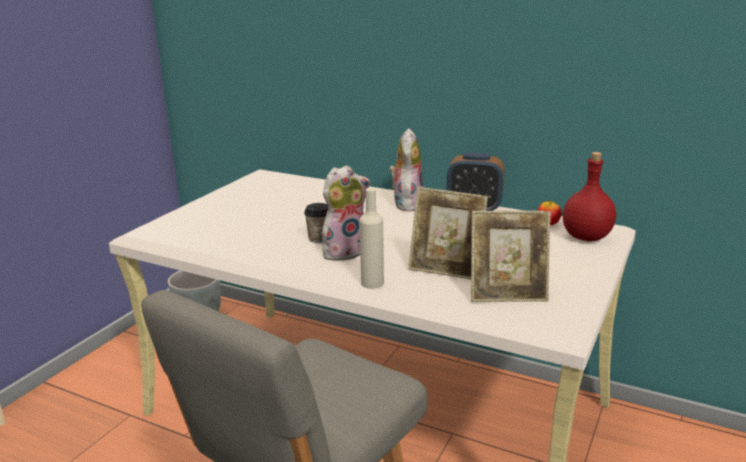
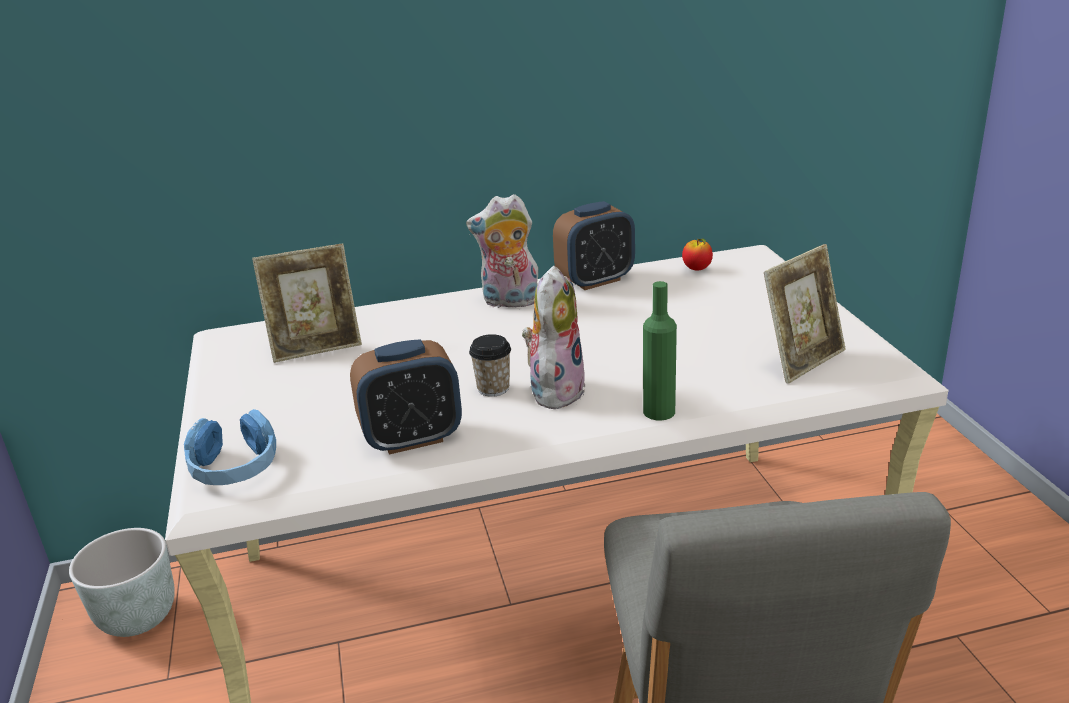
camera: 40 degrees left, 5 degrees up
(167, 225) = (235, 467): none -> blue headphones
(245, 244) = (412, 439): none -> alarm clock
(372, 283) = (659, 411): beige bottle -> green bottle
(406, 204) = (509, 302): plush toy -> plush toy turned 60 degrees counterclockwise
(446, 269) = (699, 361): picture frame -> picture frame (316, 347)
(587, 237) = (755, 269): red bottle -> none

